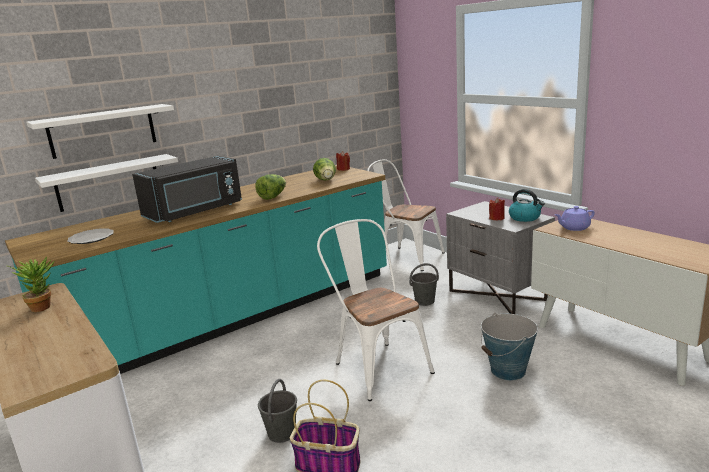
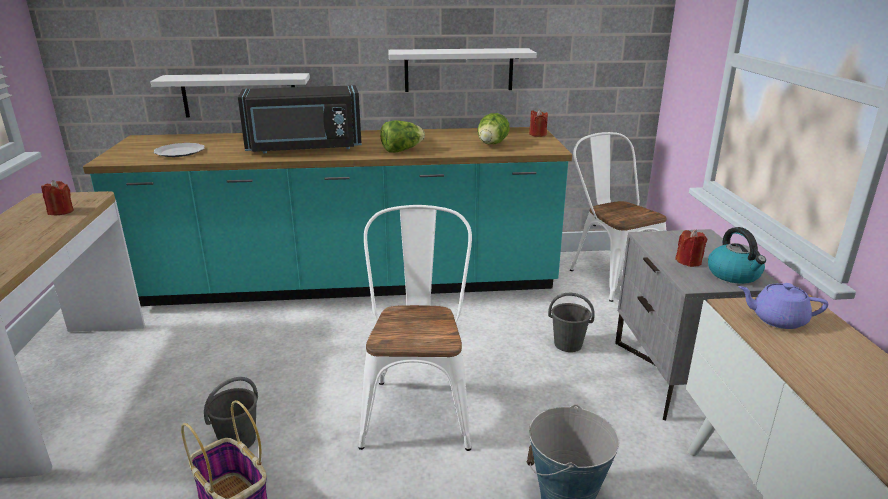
camera: 30 degrees right, 5 degrees up
(43, 306) = (61, 211): potted plant -> red candle
(102, 131) = (237, 34): white shelf -> white shelf (459, 70)

